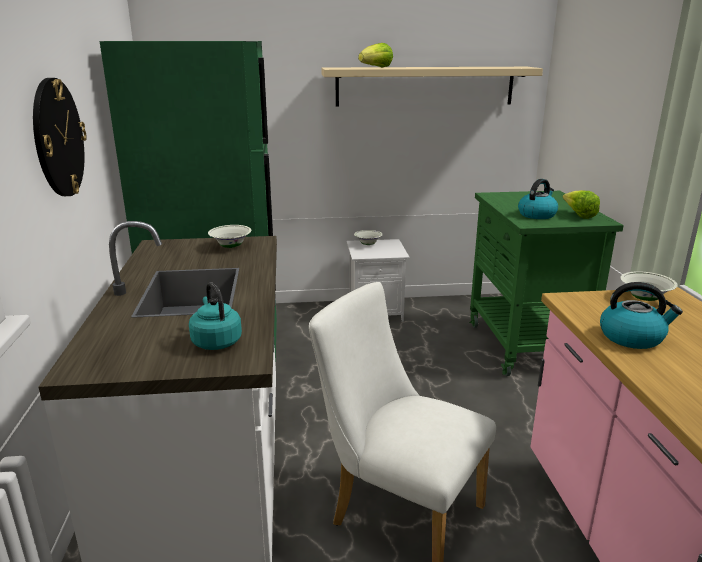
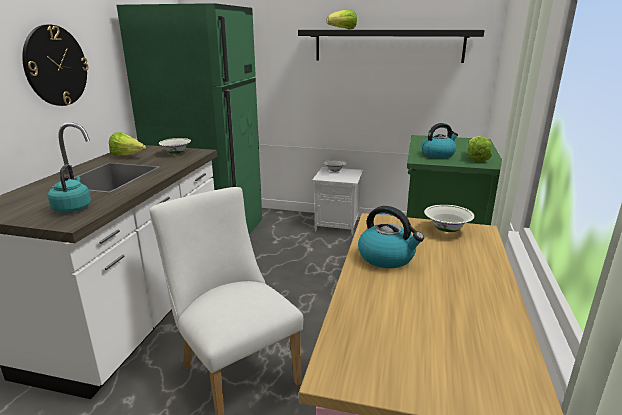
camera: 20 degrees right, 0 degrees up
(169, 258) = (128, 156): none -> lettuce
(425, 86) = (388, 45): beige shelf -> black shelf

